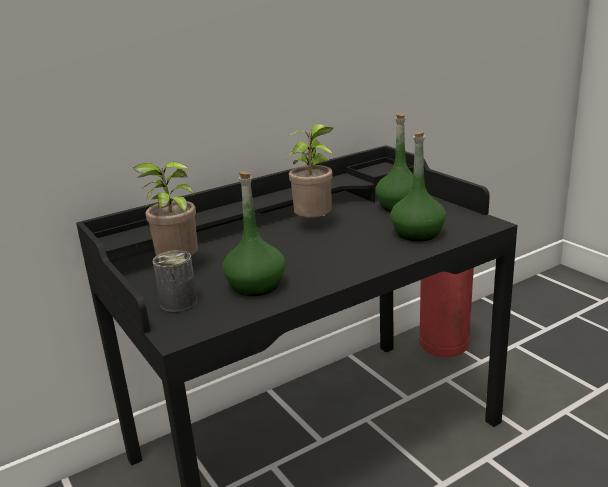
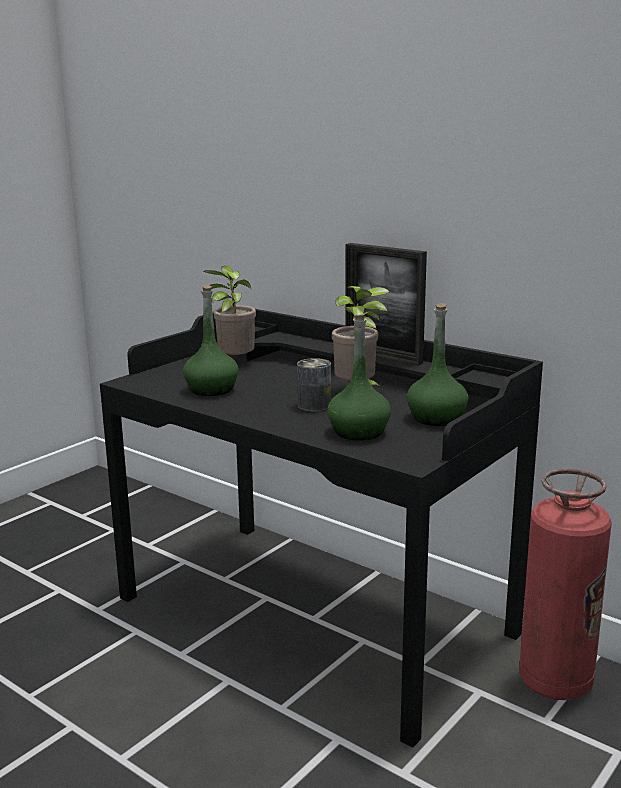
camera: 70 degrees right, 5 degrees down
(178, 302) = (176, 374): can -> can (314, 406)
(285, 194) = (383, 357): none -> picture frame

